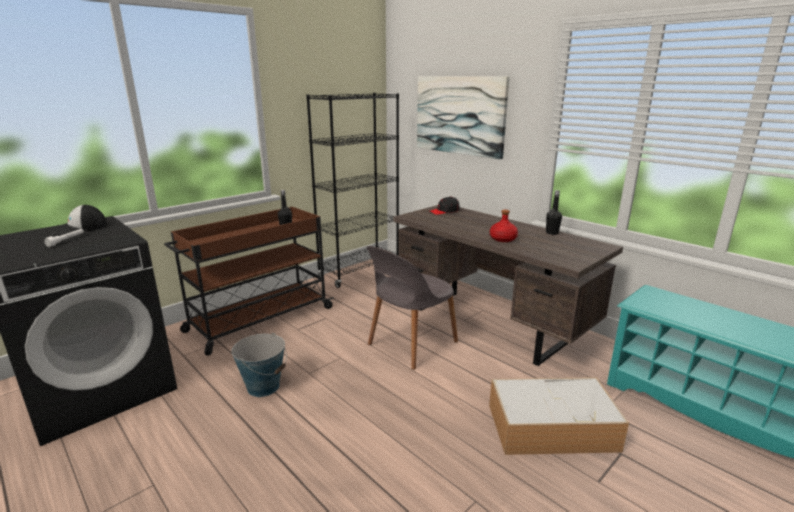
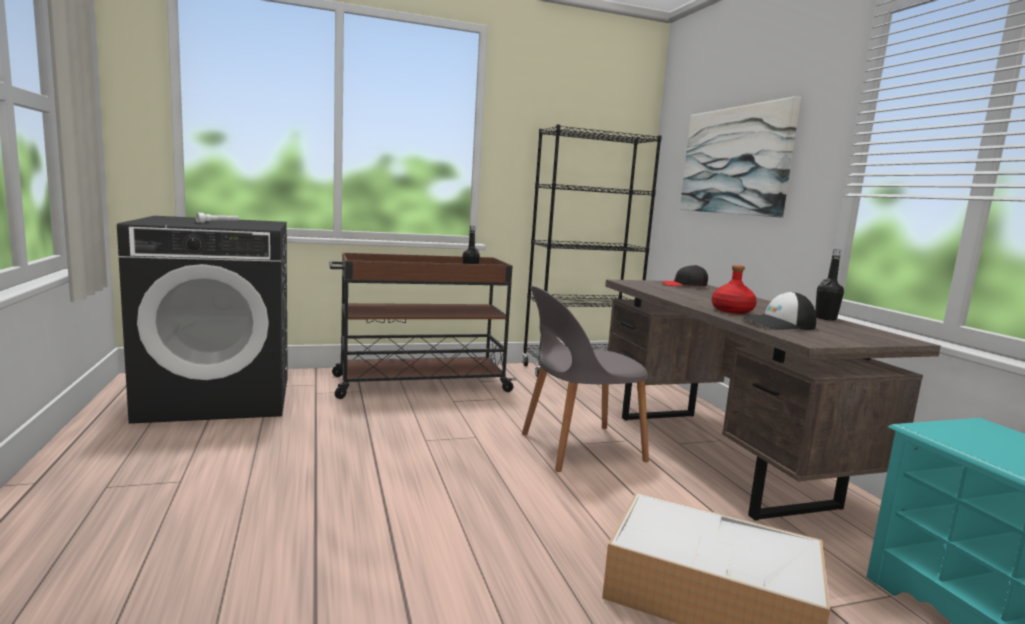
camera: 25 degrees right, 10 degrees down
(79, 228) = (243, 221): cap -> cap (779, 324)
(263, 387) = (365, 438): bucket -> none

